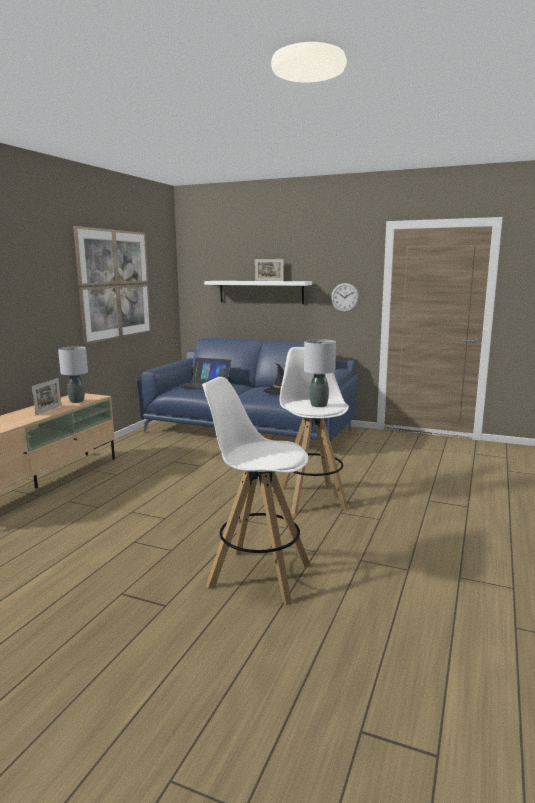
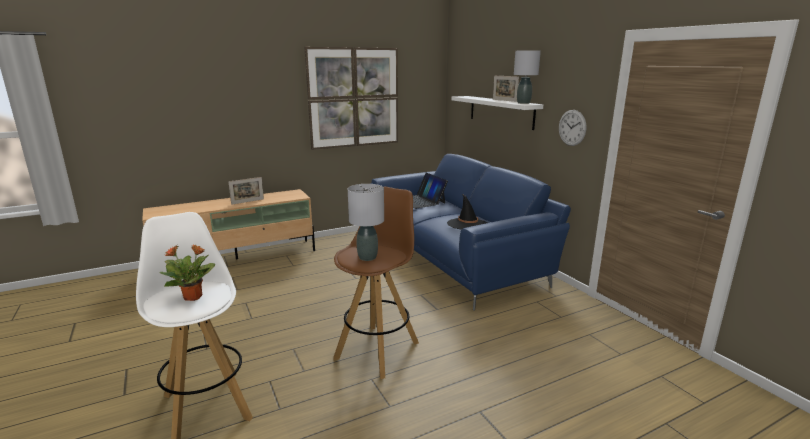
camera: 40 degrees right, 5 degrees up
(77, 401) = (280, 197): grey table lamp -> grey table lamp (523, 103)
(272, 450) = (193, 297): none -> potted plant
(312, 497) = (378, 349): white stool -> brown stool

